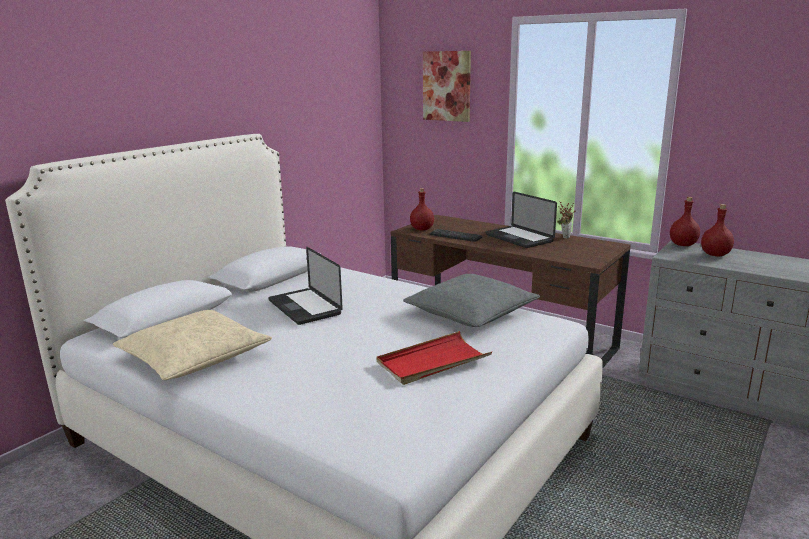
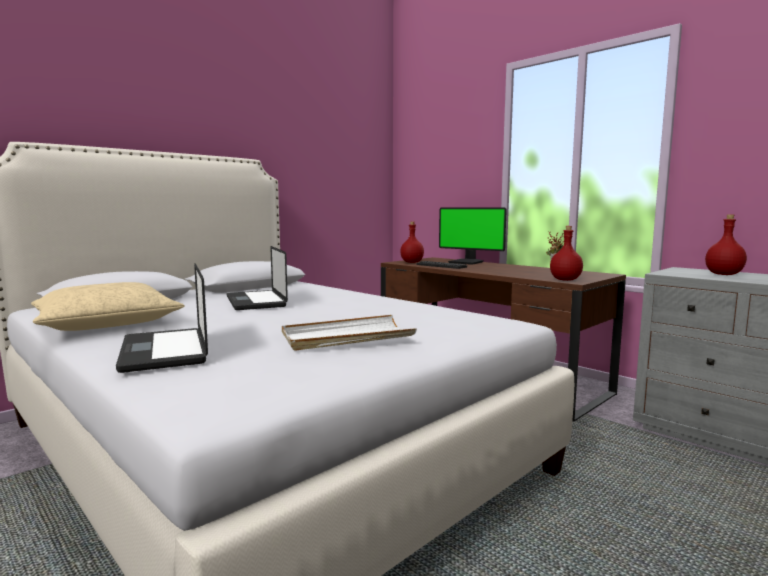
camera: 10 degrees right, 10 degrees down
(433, 362) = (346, 337): red tray -> white tray
(447, 86) = (448, 137): picture -> none
(470, 313) = (423, 312): grey pillow -> none
(476, 225) = (467, 262): none -> monitor
(519, 238) = (505, 268): laptop -> laptop (164, 351)
(683, 245) = (685, 269): red bottle -> red bottle (566, 280)

